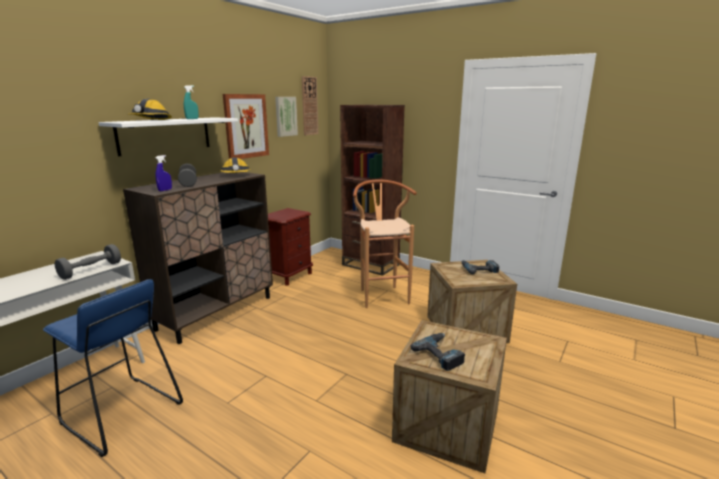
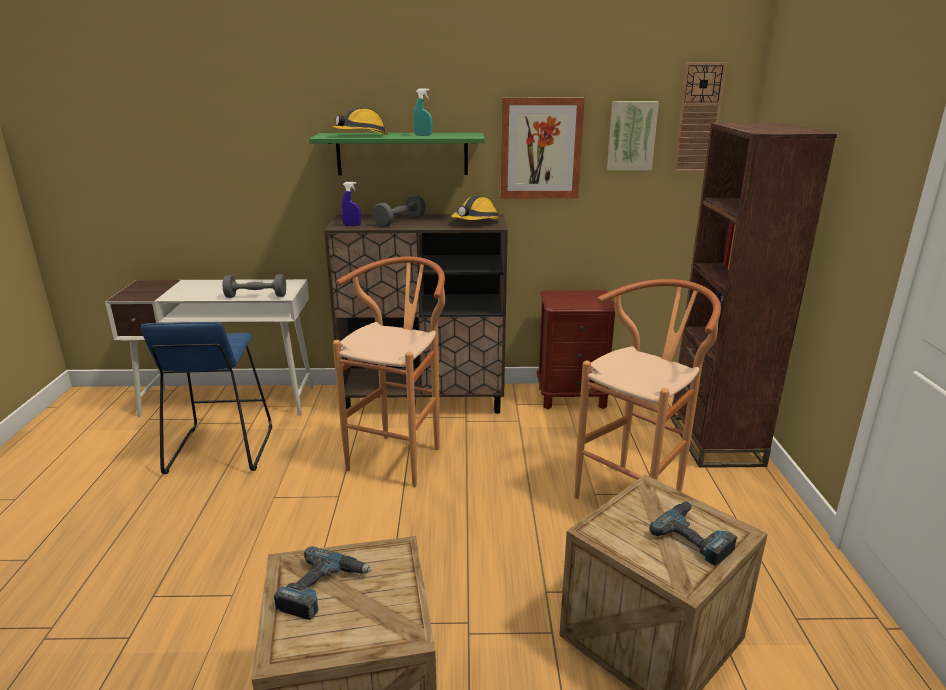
camera: 55 degrees right, 5 degrees up
(165, 135) = (402, 154): white shelf -> green shelf
(258, 340) = (400, 455): none -> brown stool

